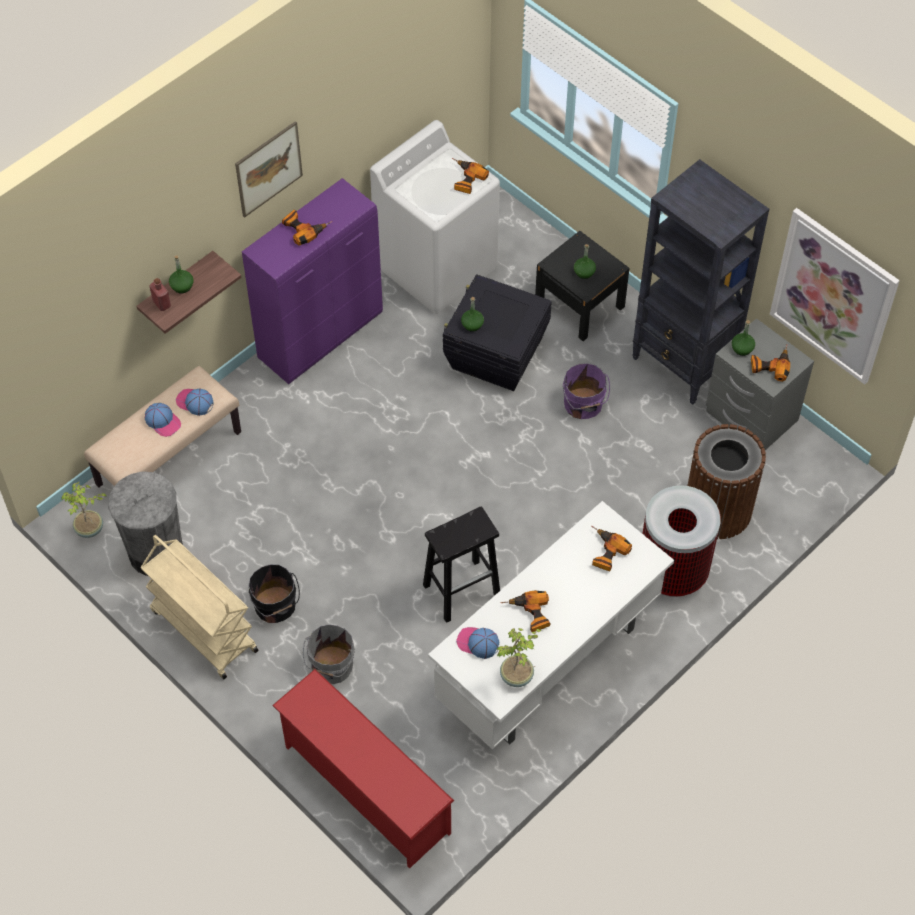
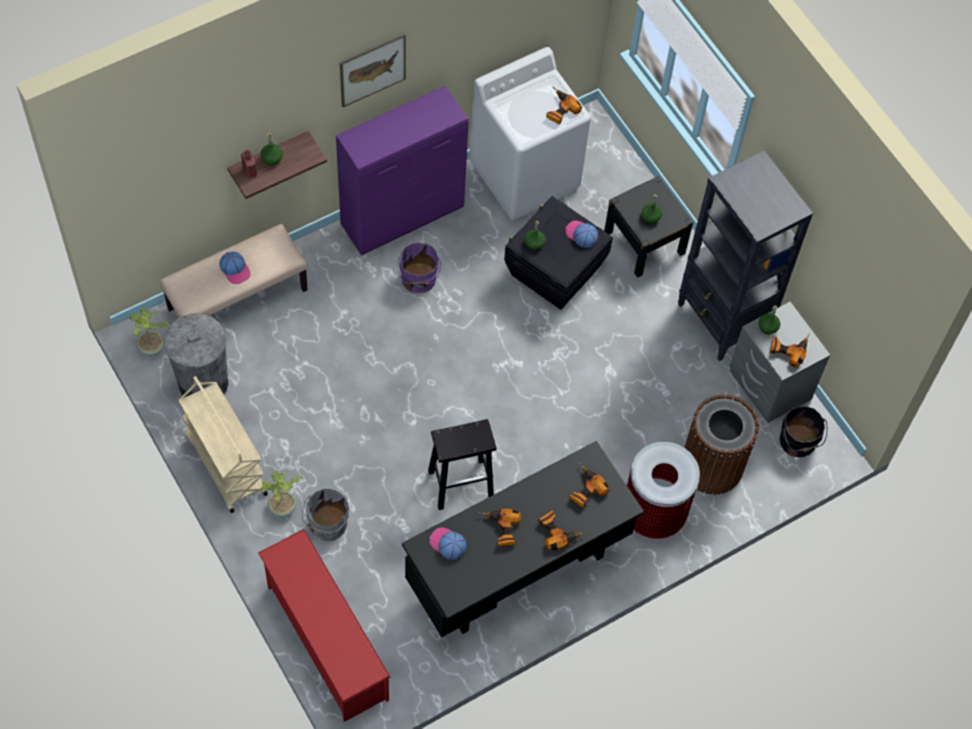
camera: 10 degrees right, 5 degrees up
(194, 402) = (267, 258): cap -> cap (581, 234)
(275, 606) = (293, 458): black bucket -> black bucket (798, 442)
(304, 228) = (397, 126): power drill -> power drill (558, 531)
(517, 676) = (473, 582): potted plant -> potted plant (283, 508)
(548, 665) = (517, 571): white desk -> black desk
(583, 405) = (619, 338): purple bucket -> purple bucket (418, 279)
(833, 296) = (854, 305): picture -> none

